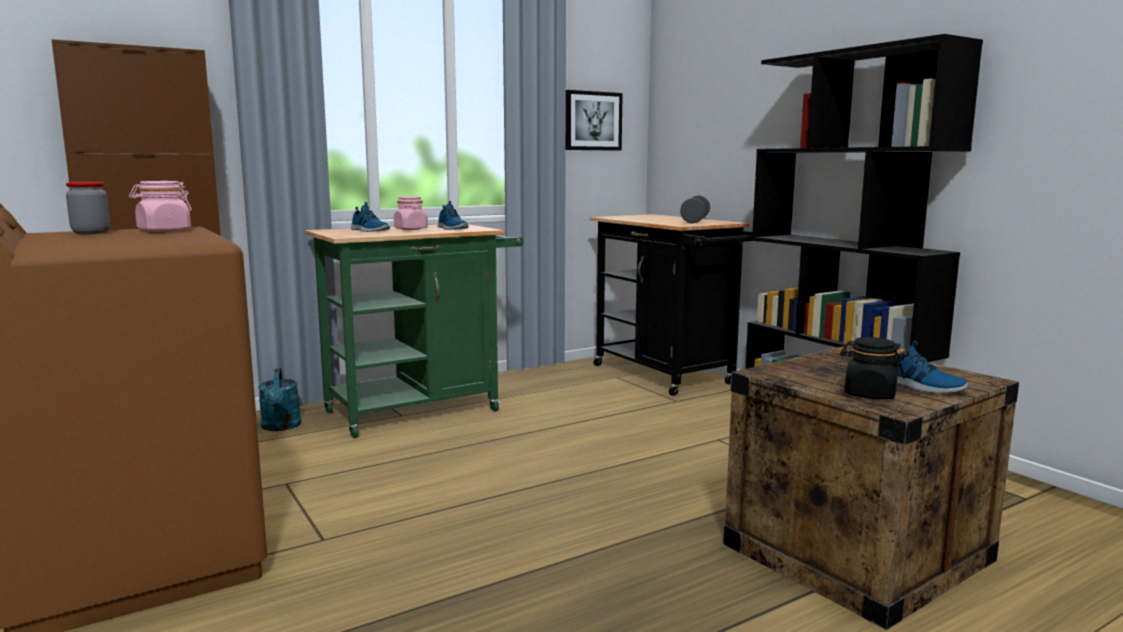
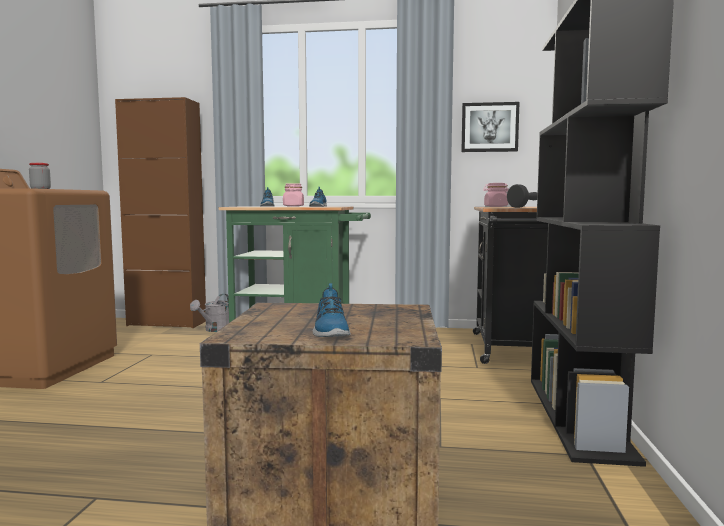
camera: 40 degrees right, 5 degrees down
(164, 230) = (68, 189): pink jar -> pink jar (495, 206)
(281, 427) = (215, 330): turquoise watering can -> grey watering can
(869, 394) = (266, 327): black jar -> none

